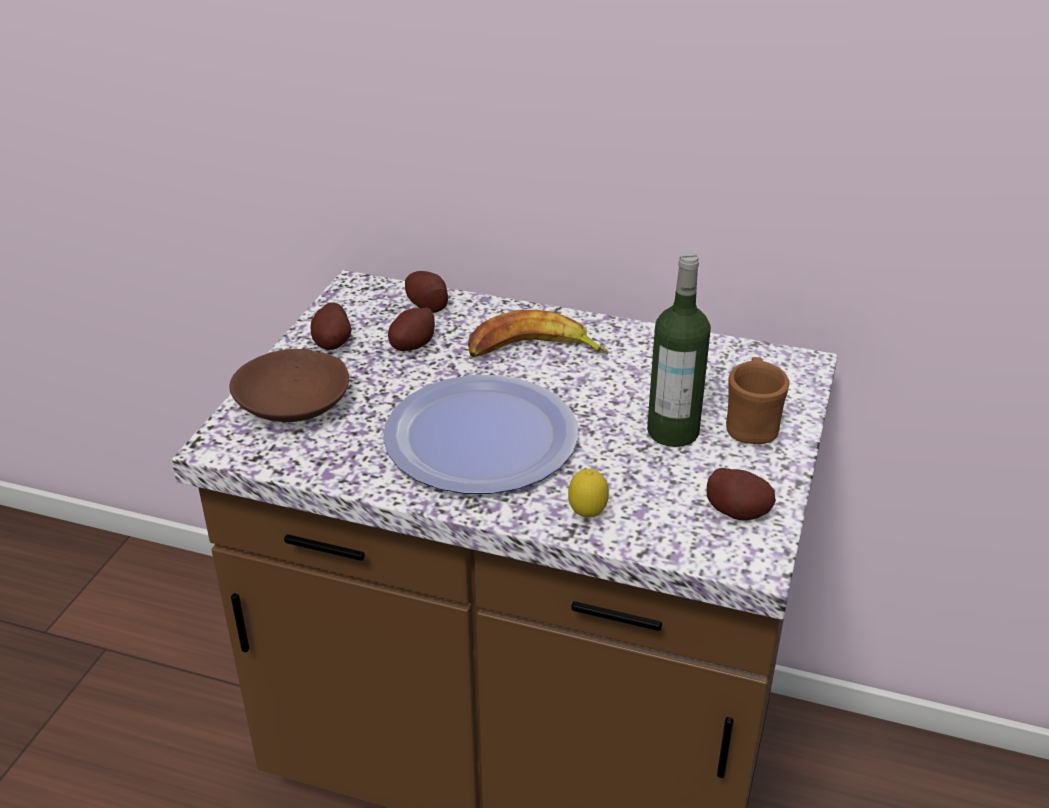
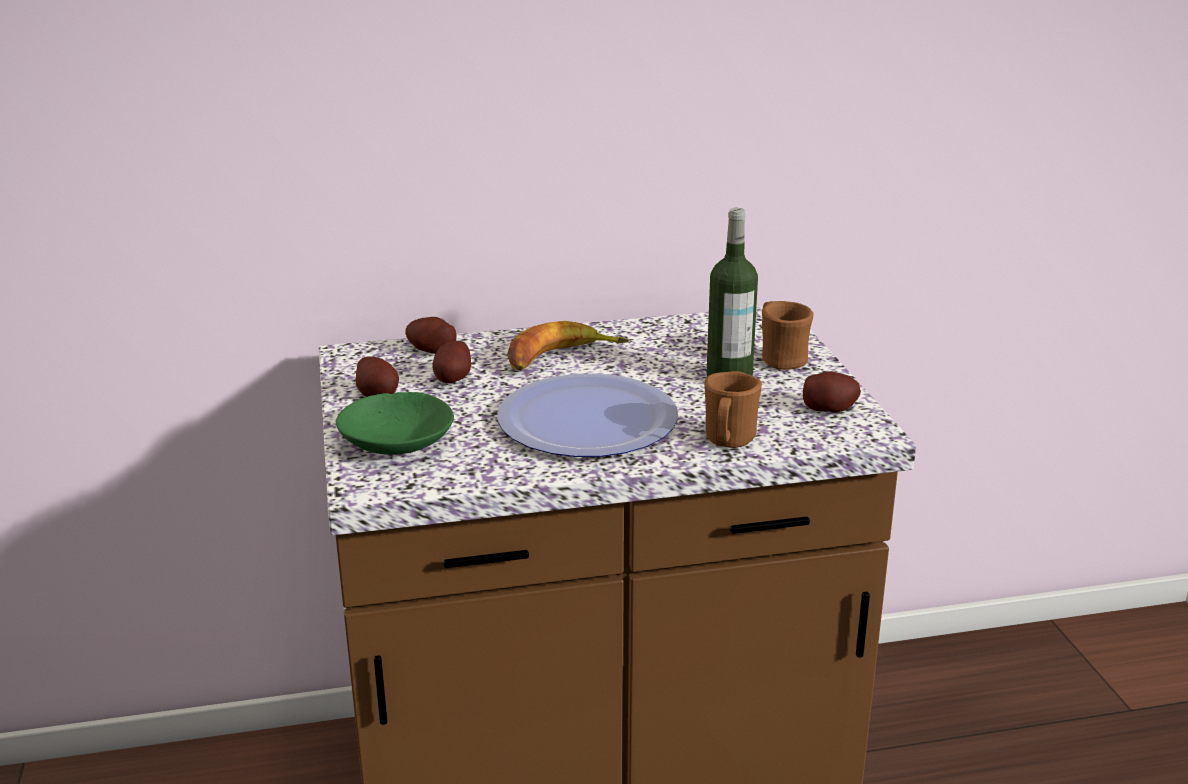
camera: 30 degrees left, 10 degrees down
(295, 404) = (398, 442): brown bowl -> green bowl
(587, 515) = (728, 442): lemon -> brown mug

